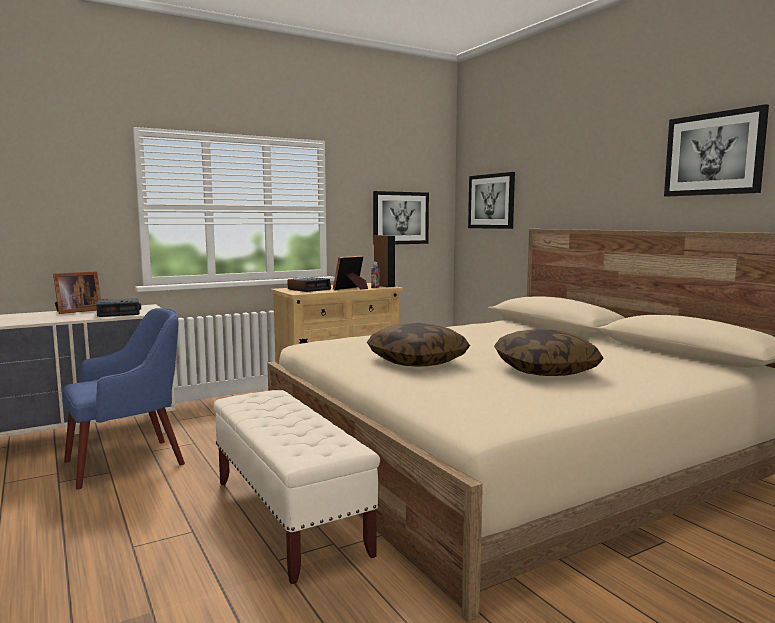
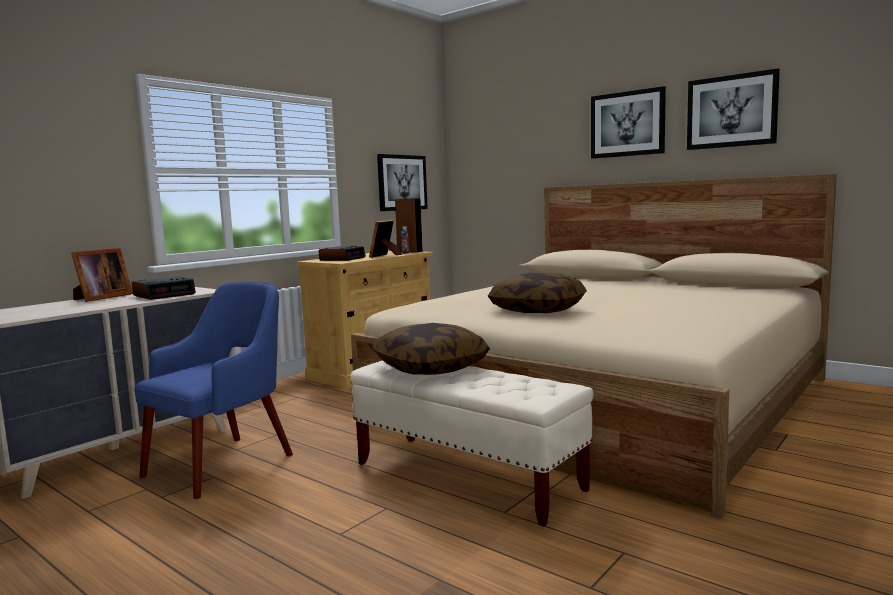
camera: 20 degrees left, 0 degrees up
(491, 201) = (493, 163): picture -> picture (627, 124)
(545, 370) = (657, 304): pillow -> pillow (431, 368)

